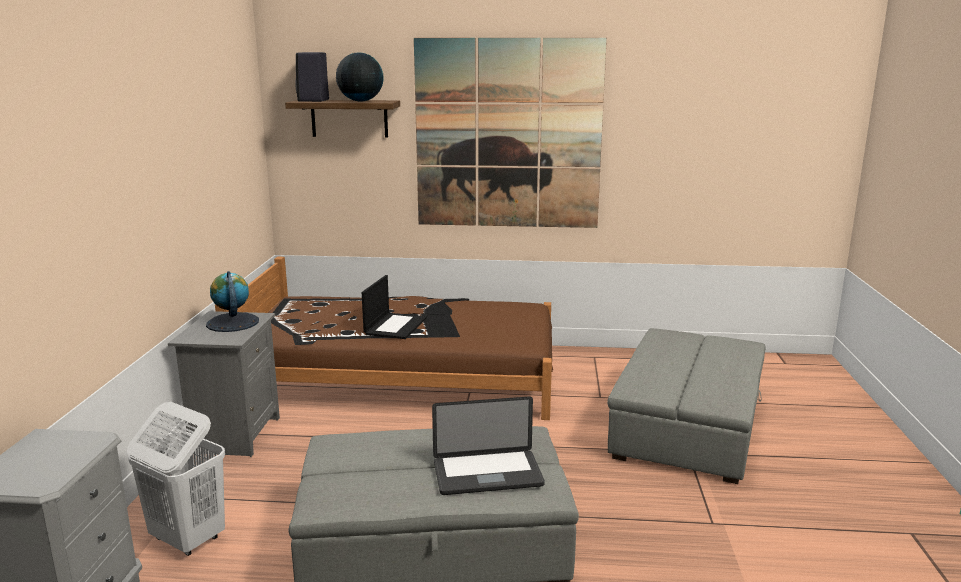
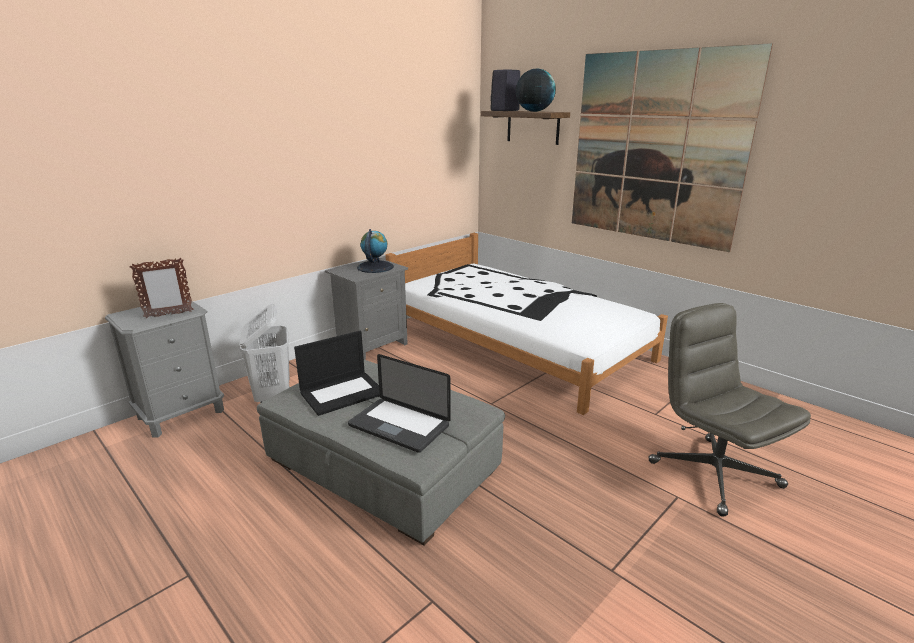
camera: 40 degrees right, 5 degrees up
(71, 455) = (168, 314): none -> picture frame
(395, 326) = (506, 300): laptop -> laptop (343, 392)
(401, 376) = (515, 343): brown bed -> white bed
(688, 425) = (713, 473): grey ottoman -> grey office chair

